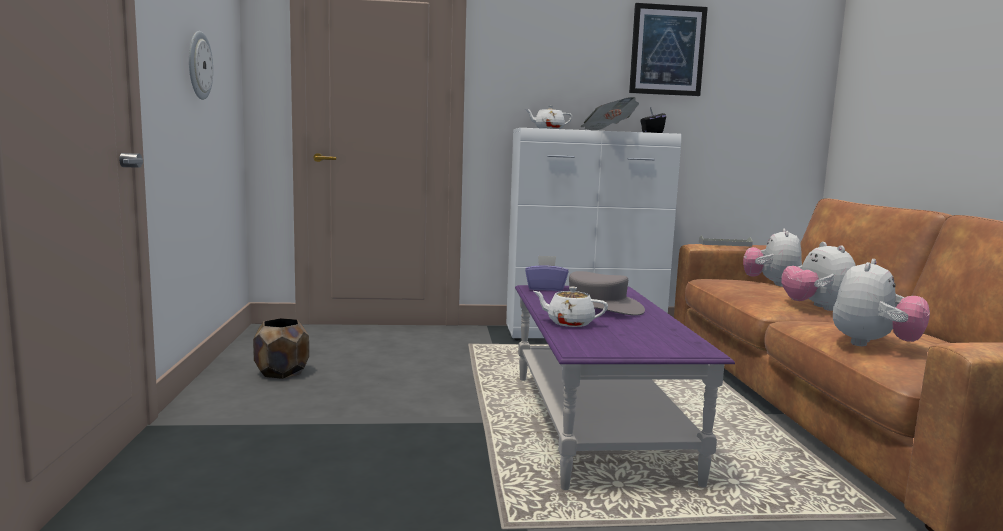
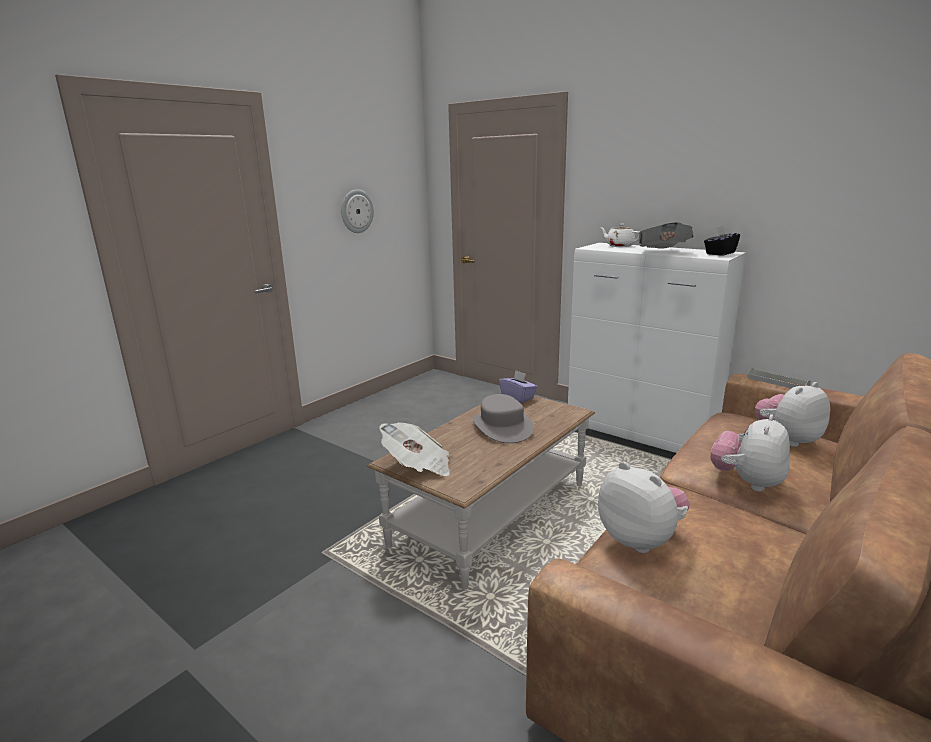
camera: 45 degrees right, 10 degrees up
(282, 372) = (392, 411): brown planter -> none
(569, 323) = (445, 436): white teapot -> none
(596, 425) = (491, 514): purple coffee table -> brown coffee table
(616, 347) = (418, 466): none -> newspaper
(667, 50) = (761, 159): picture -> none
(873, 345) = (640, 539): plush toy -> plush toy turned 120 degrees counterclockwise

